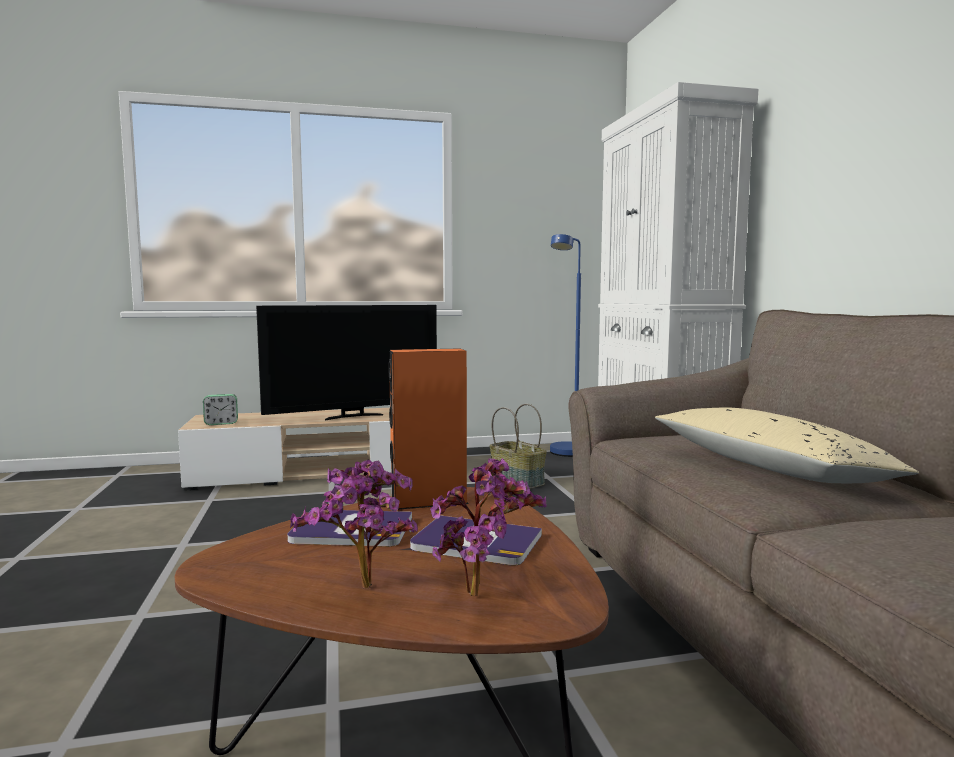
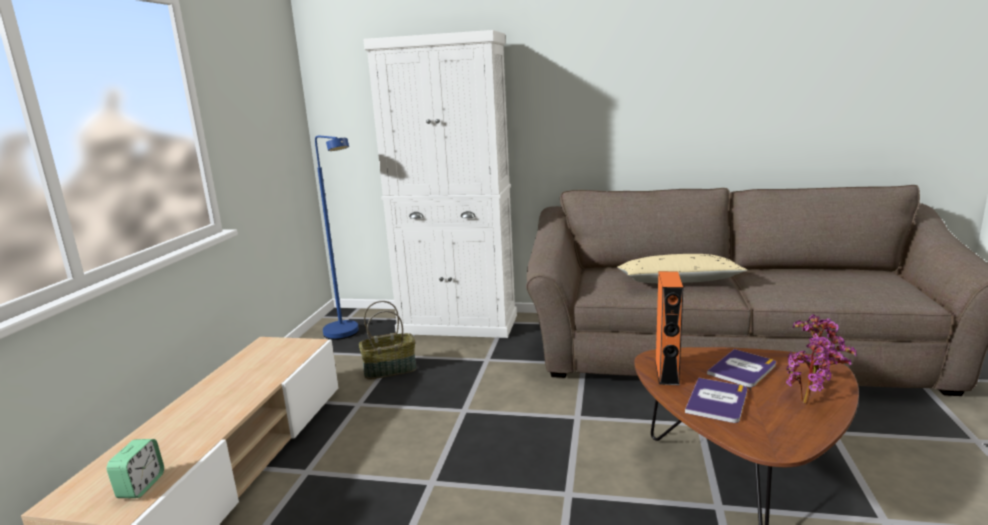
camera: 65 degrees left, 10 degrees up
(353, 416) = (243, 389): television -> none

